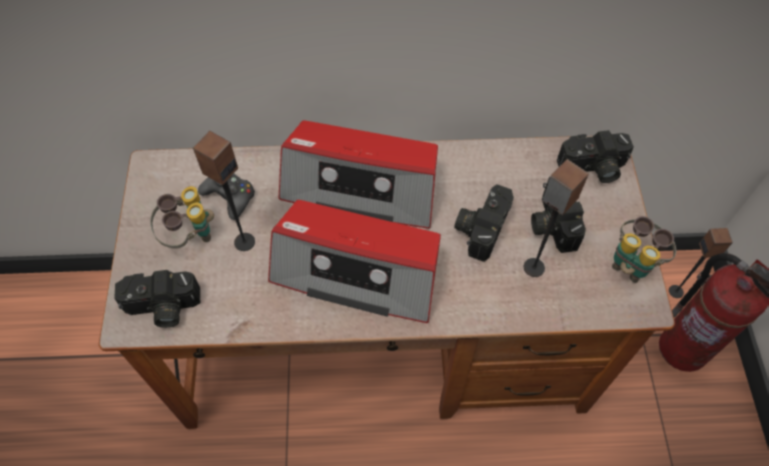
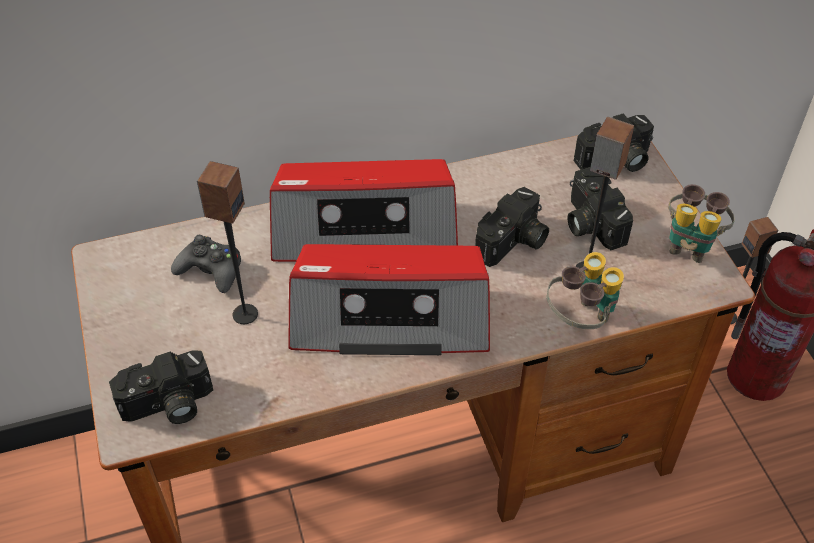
camera: 15 degrees left, 10 degrees down
(189, 235) = (175, 321): binoculars -> binoculars (581, 319)
(480, 227) = (513, 243): camera -> camera turned 150 degrees counterclockwise

